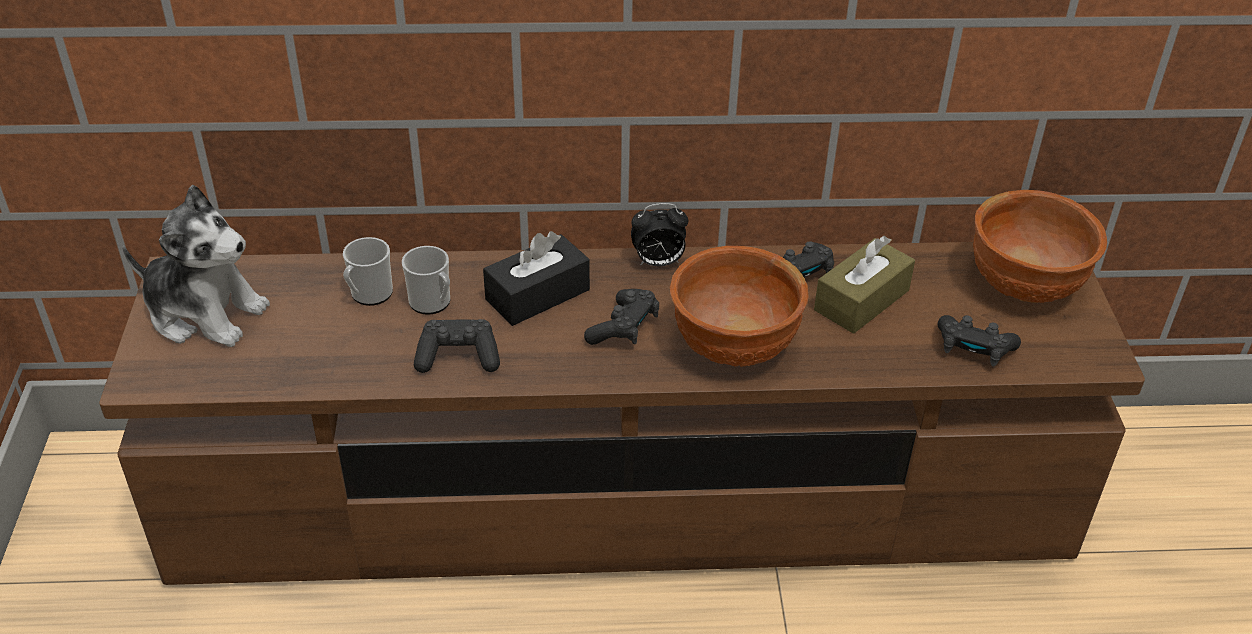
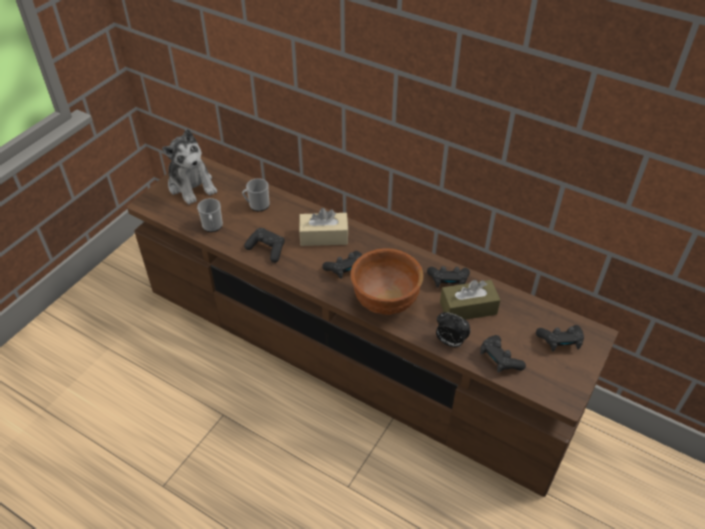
camera: 35 degrees right, 5 degrees up
(433, 303) = (278, 221): mug -> mug (212, 227)
(537, 295) = (324, 236): black tissue box -> beige tissue box
(658, 262) = (389, 245): alarm clock -> alarm clock (450, 342)
(1024, 288) = (560, 342): brown bowl -> black game controller

